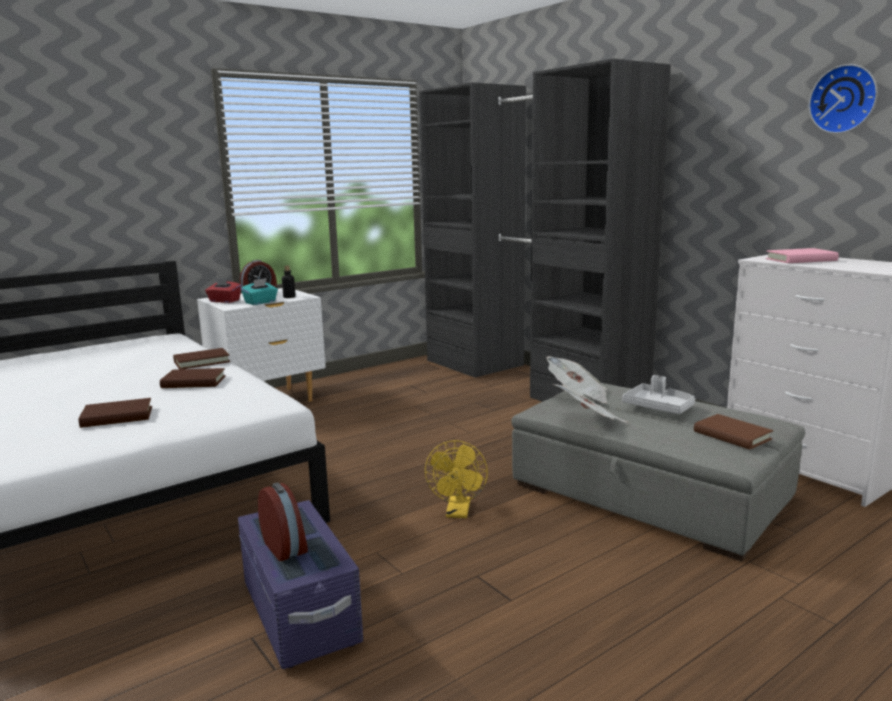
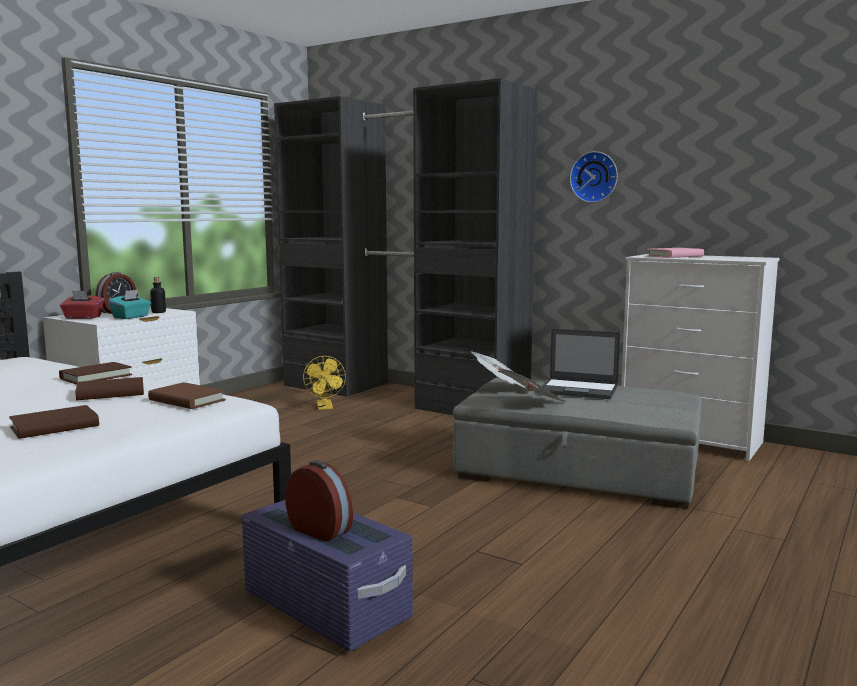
camera: 20 degrees left, 5 degrees down
(458, 513) = (419, 505): yellow fan -> yellow fan (325, 407)
(658, 407) = (580, 390): grey tray -> laptop
(732, 435) = (657, 403): brown book -> brown book (187, 400)
(844, 99) = (694, 124): wall clock -> wall clock (594, 177)

